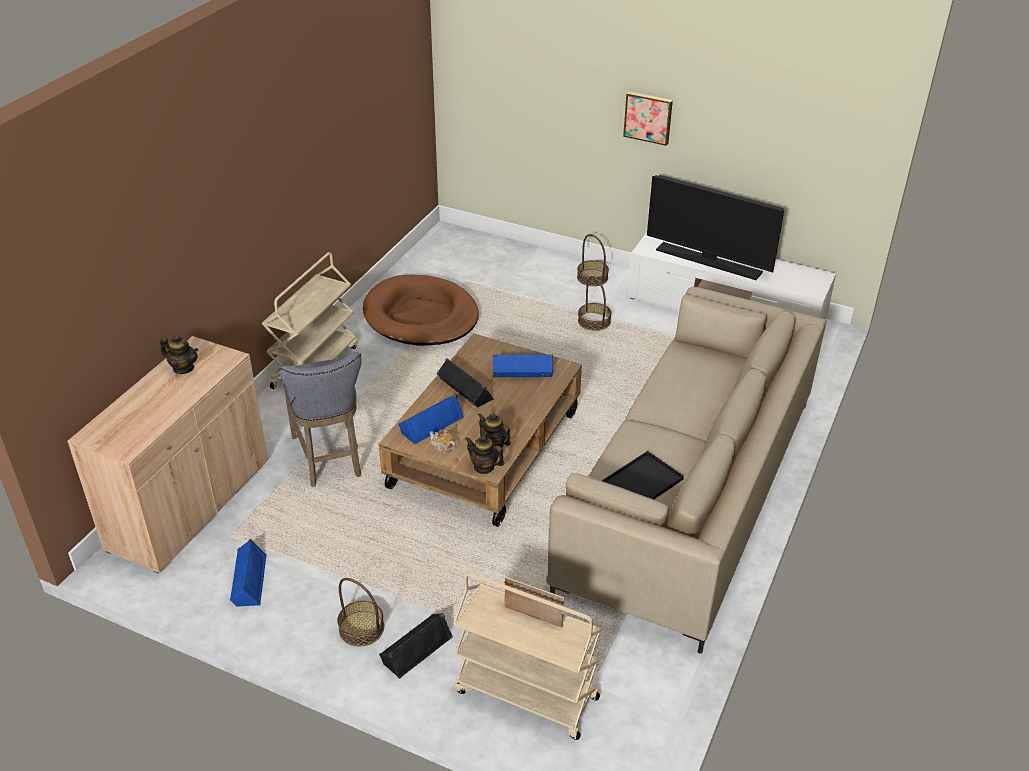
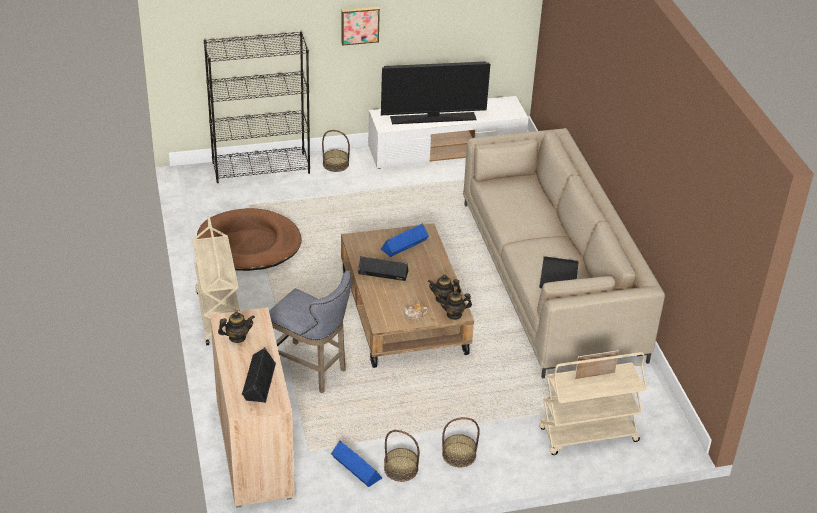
camera: 40 degrees left, 0 degrees up
(415, 648) = (502, 447): black speaker -> black speaker (258, 381)
(430, 424) = (389, 305): blue speaker -> none
(517, 253) = (261, 167): none -> black bookcase
(594, 321) = (372, 195): basket -> basket (401, 468)

